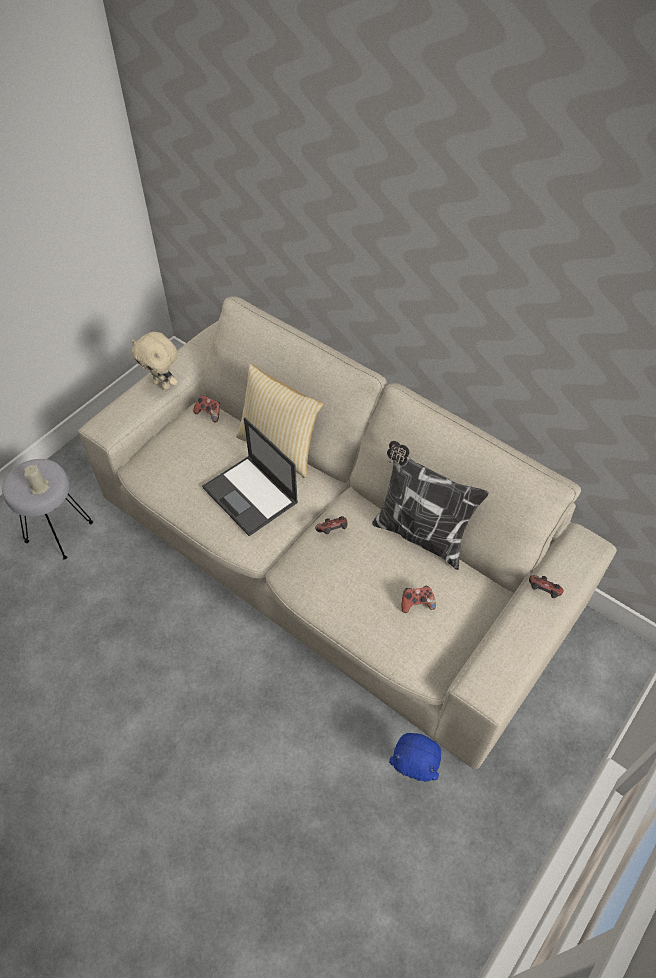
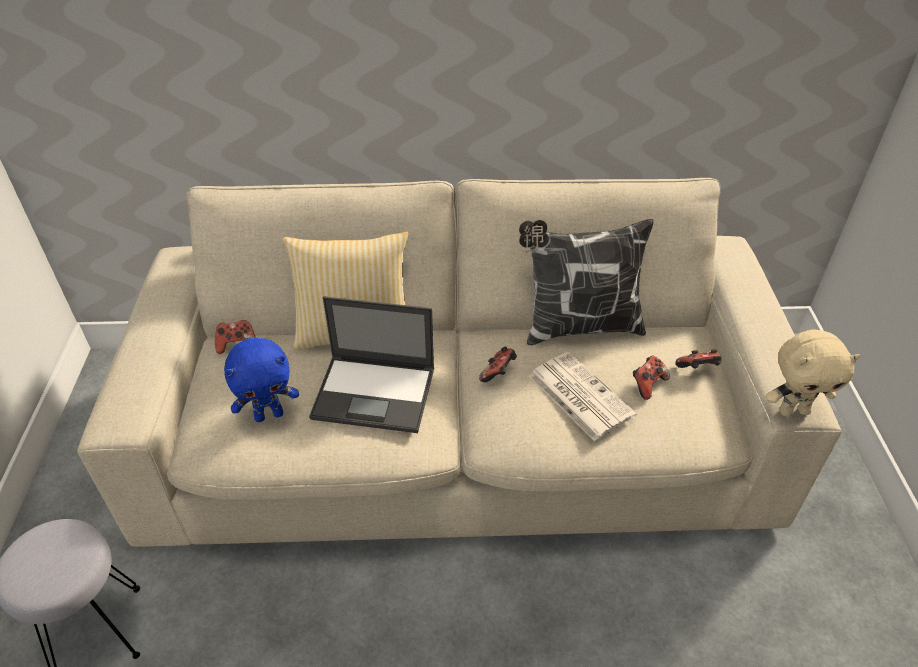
camera: 40 degrees left, 10 degrees down
(40, 487) = (67, 561): beige candle -> none
(162, 384) = (157, 337): beige plush toy -> beige plush toy (793, 410)
(364, 579) = (579, 395): none -> newspaper
(412, 772) = (743, 576): blue plush toy -> blue plush toy (269, 415)
(543, 592) = (745, 298): game controller -> game controller (697, 369)

